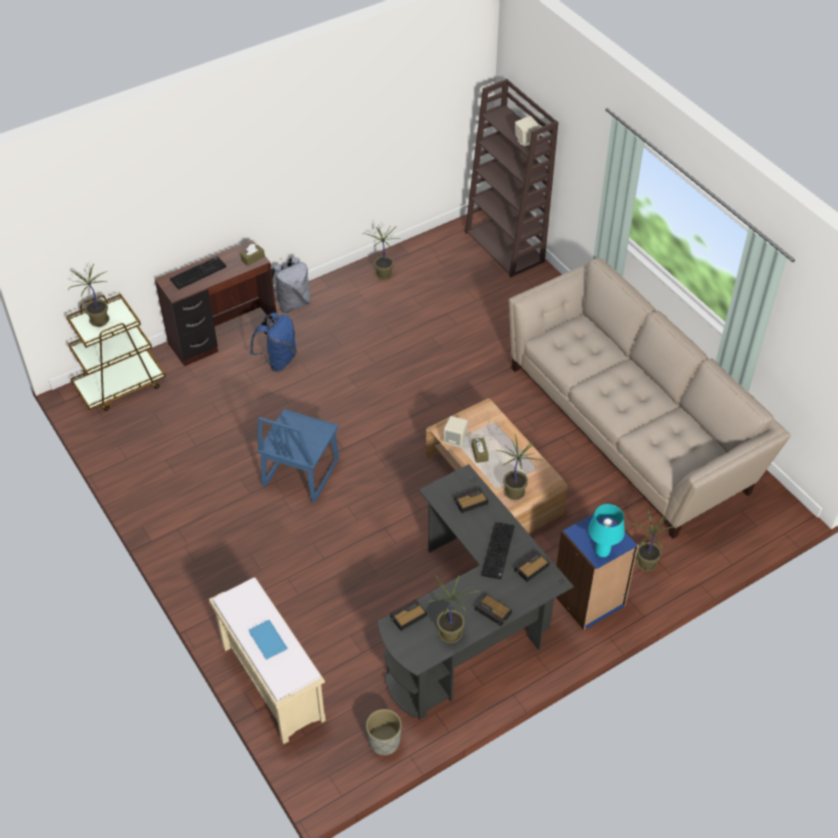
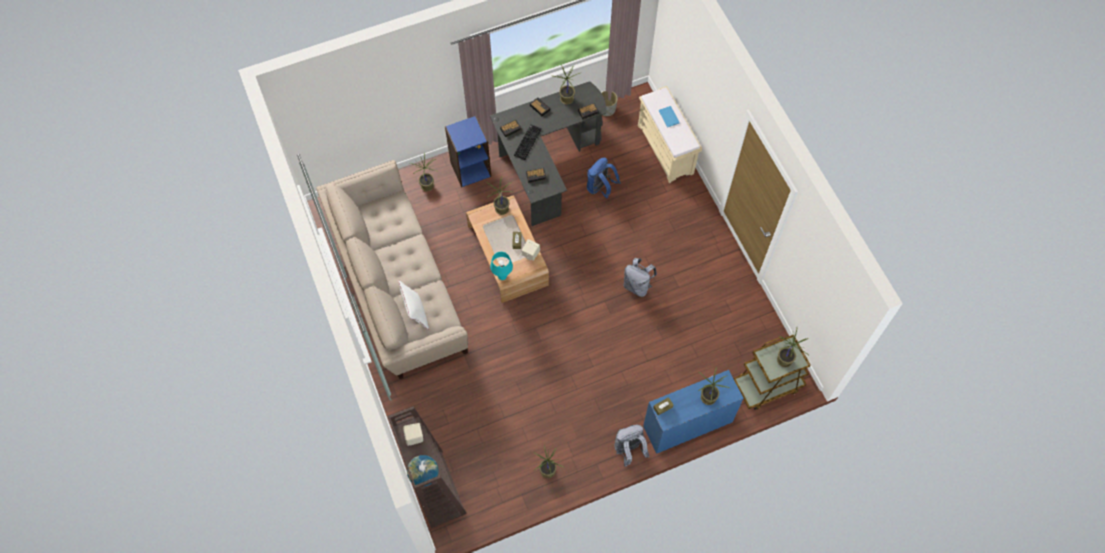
camera: 170 degrees left, 15 degrees up
(198, 272) = (708, 398): keyboard -> potted plant
(224, 336) = (687, 423): brown desk -> blue desk
(278, 360) = (645, 390): blue backpack -> blue backpack (600, 188)
(300, 473) = (637, 285): blue chair -> grey backpack
(504, 117) = (424, 475): none -> globe
(585, 341) = (416, 313): none -> white pillow
(601, 552) = (468, 124): turquoise table lamp -> turquoise table lamp (502, 276)

